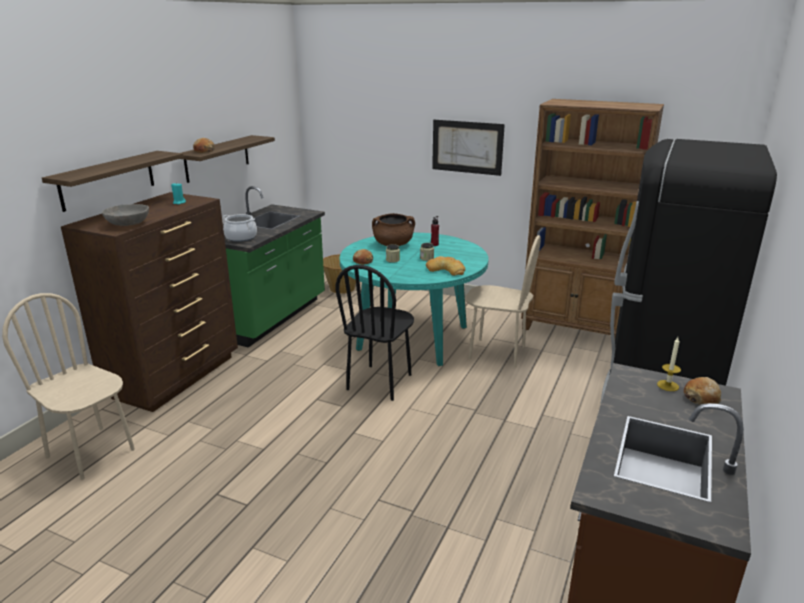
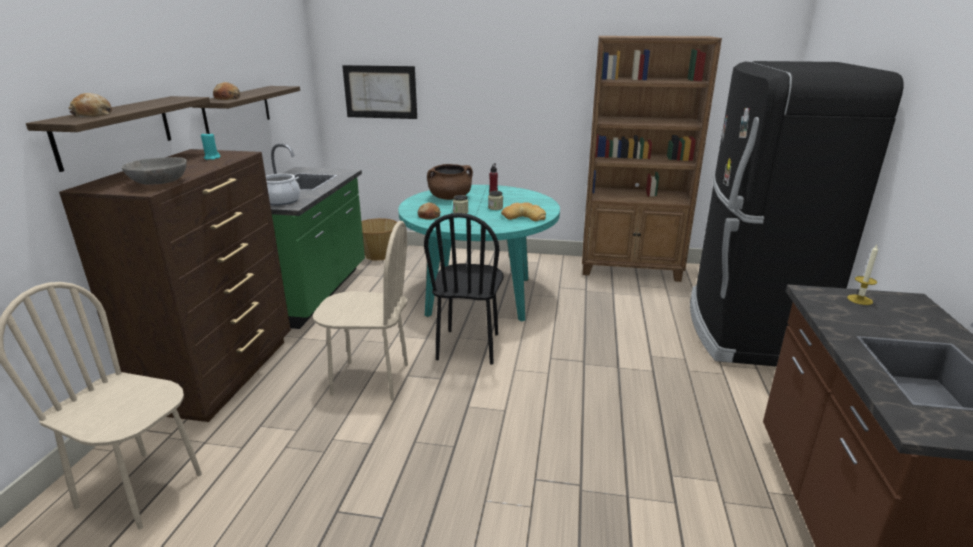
camera: 15 degrees left, 0 degrees up
(467, 147) = (508, 92): picture -> picture (380, 92)
(497, 353) = (572, 300): beige chair -> beige chair (370, 379)
(701, 397) = (902, 307): bread -> bread (92, 114)

